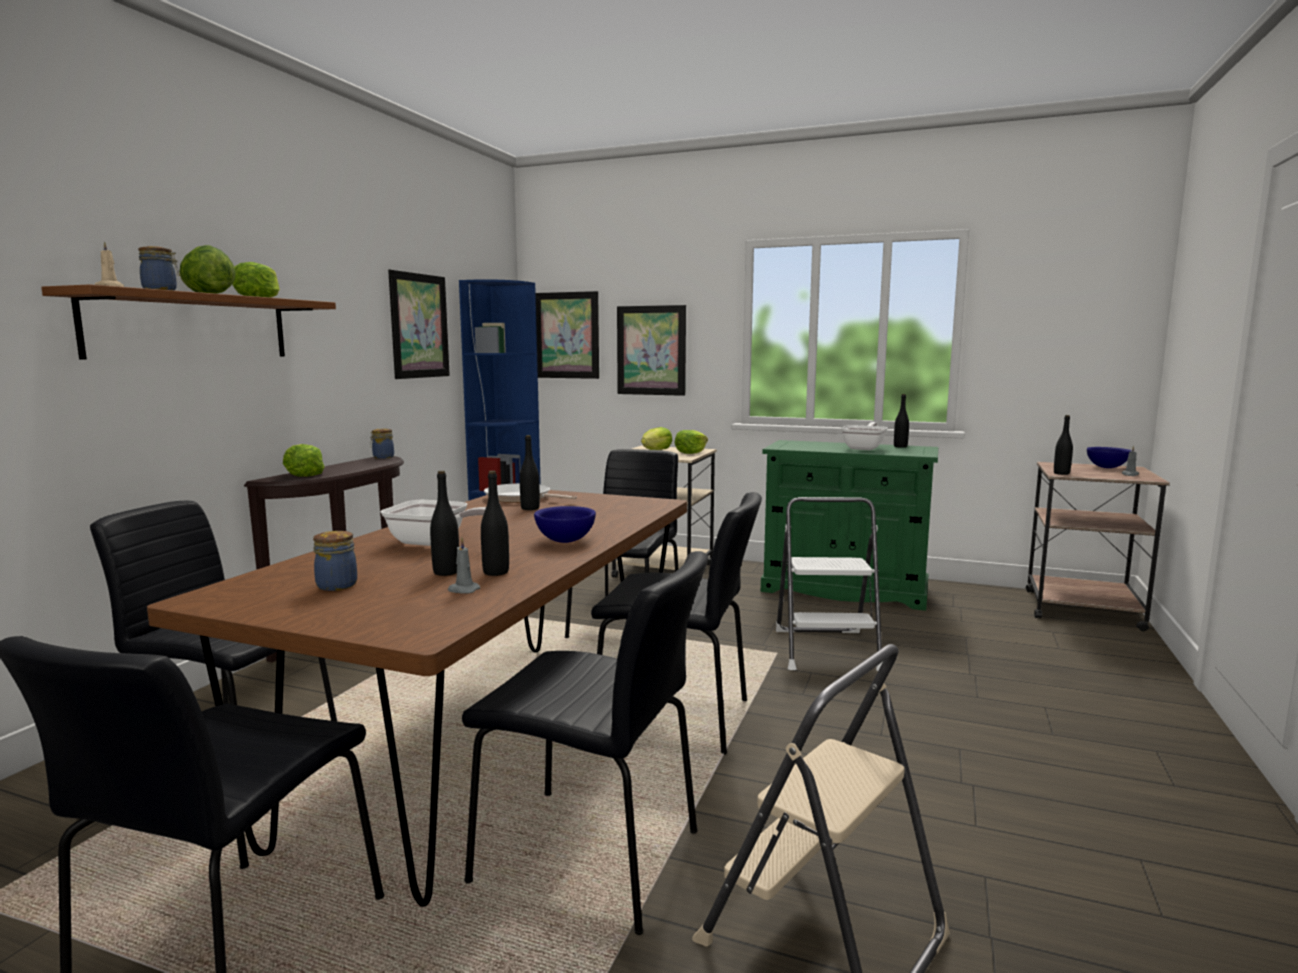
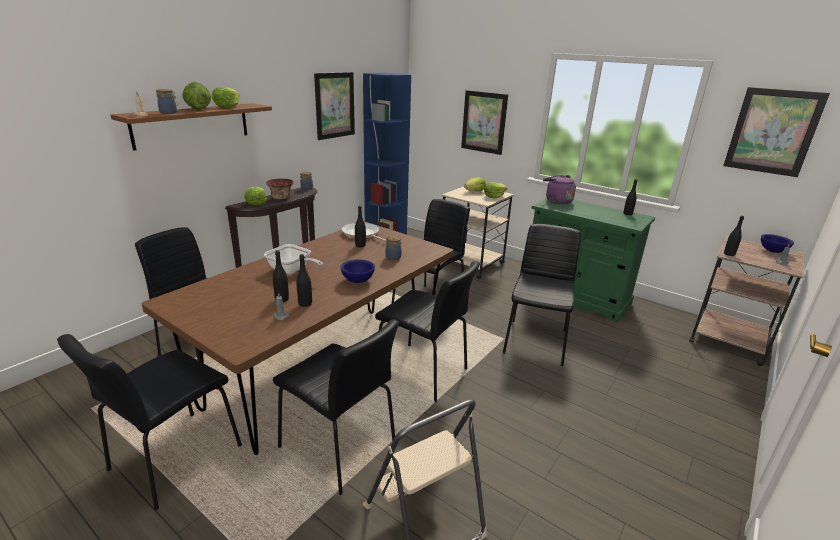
camera: 15 degrees right, 15 degrees up
(338, 585) = (227, 301): jar -> jar (393, 257)
(347, 468) = (281, 198): none -> bowl
(567, 335) = (434, 105): picture -> picture (772, 132)
(792, 443) = (556, 201): none -> purple kettle
(826, 647) = (535, 340): white step ladder -> black chair
(865, 448) = (601, 213): frying pan -> none

